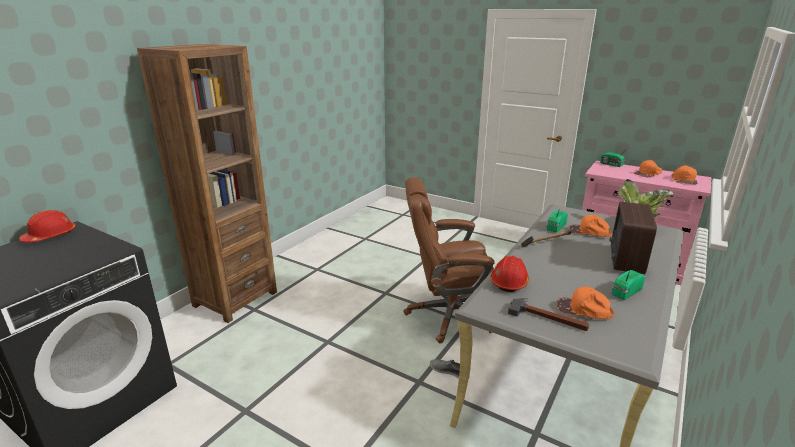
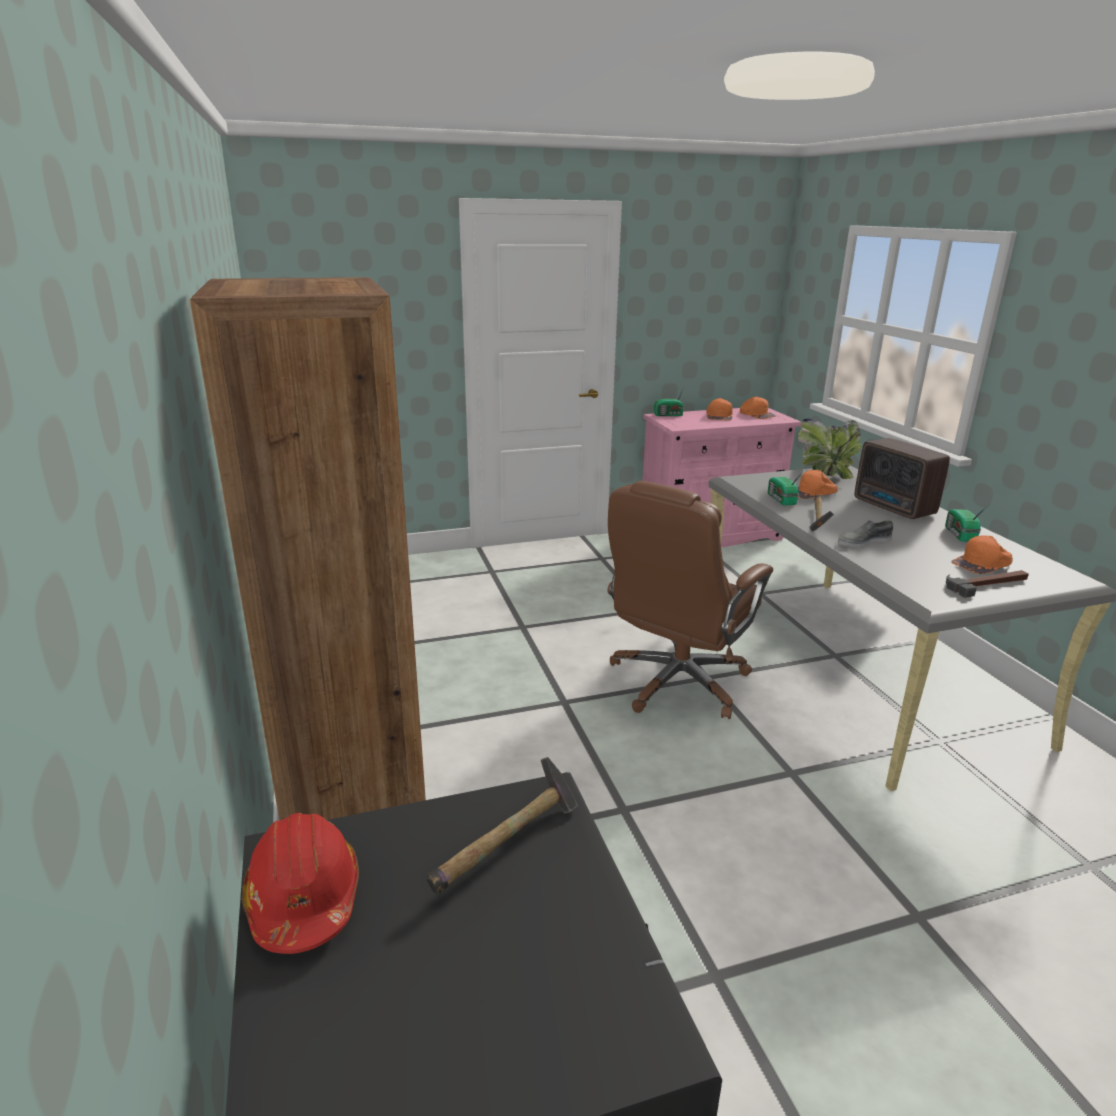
camera: 50 degrees left, 0 degrees up
(90, 252) = (508, 845): none -> hammer
(449, 371) = (791, 740): grey shoe -> grey shoe (863, 541)
(509, 282) = (892, 569): red hard hat -> none

